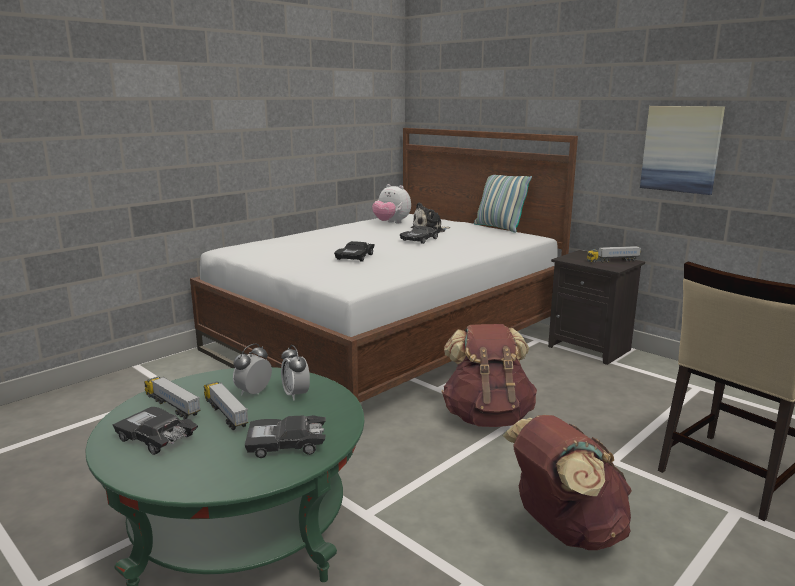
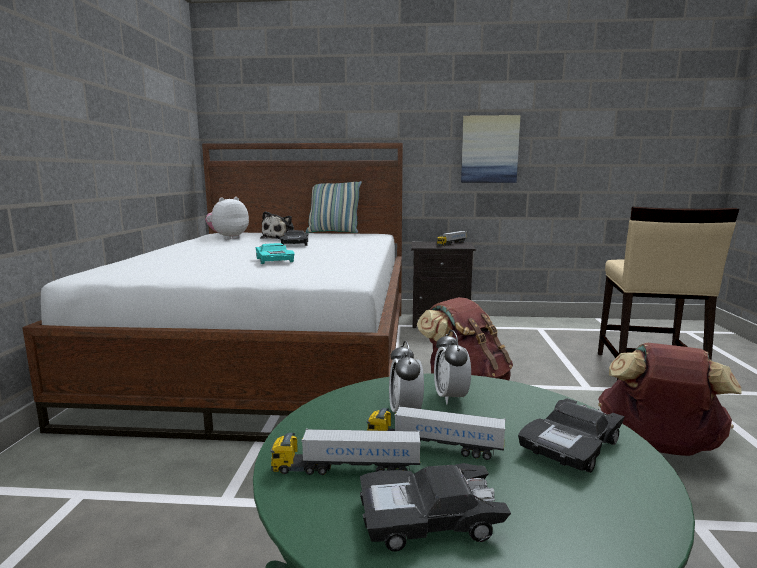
camera: 40 degrees left, 5 degrees down
(296, 394) = (450, 397): alarm clock -> alarm clock turned 60 degrees clockwise
(355, 257) = (274, 260): black toy car -> turquoise toy car
(391, 223) = (228, 238): plush toy -> plush toy turned 135 degrees clockwise

